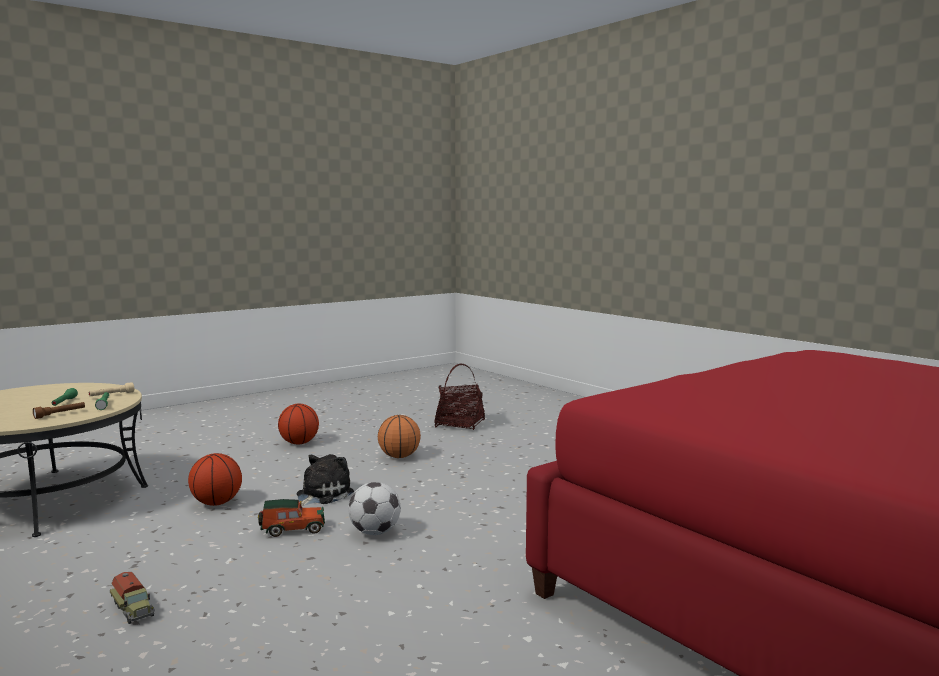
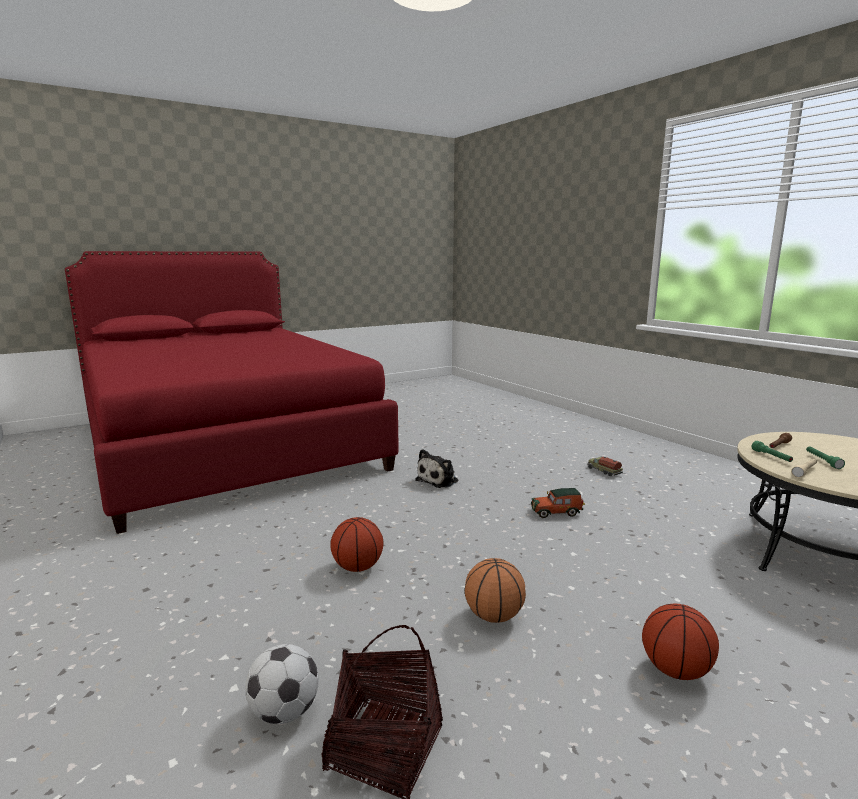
camera: 175 degrees left, 5 degrees up
(216, 503) = (650, 541): basketball -> basketball (358, 567)
(321, 495) = (557, 547): plush toy -> plush toy (439, 480)
(375, 532) = (491, 507): football -> football (284, 712)

